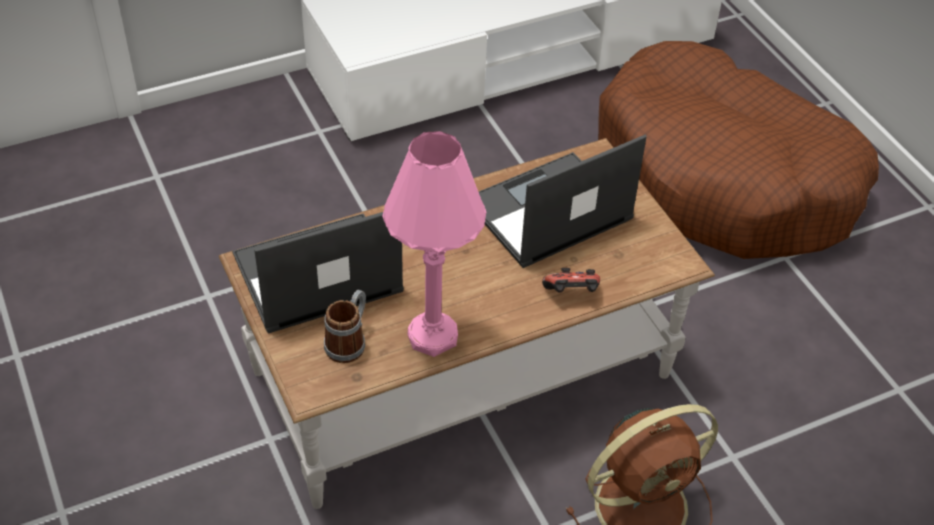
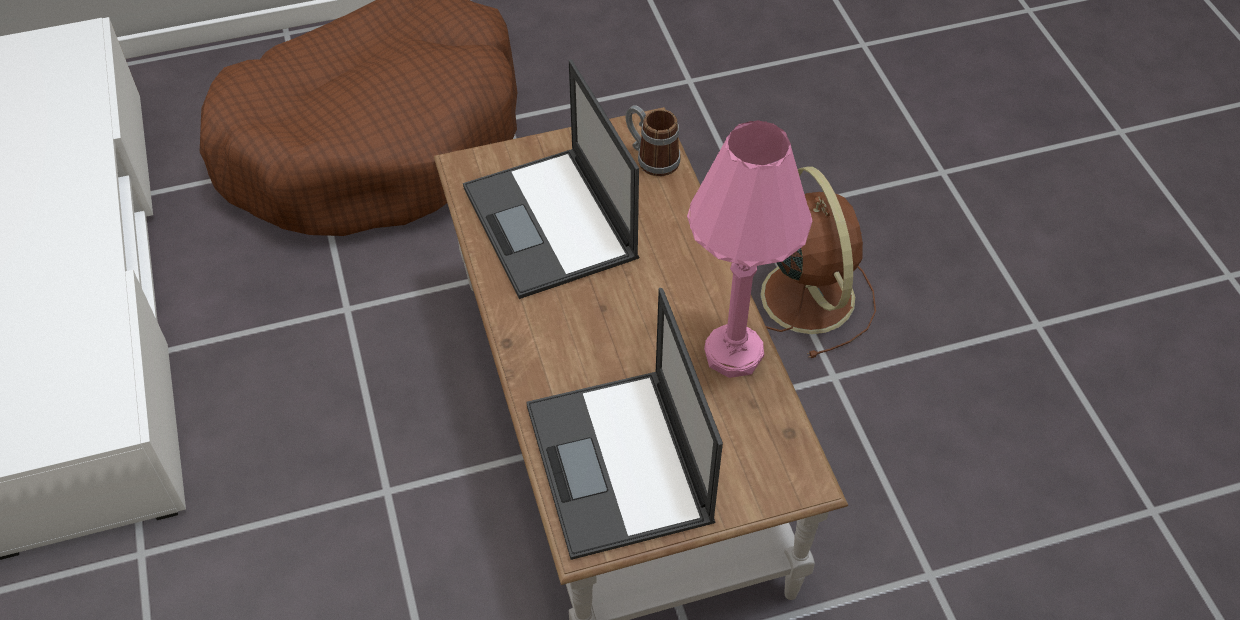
camera: 80 degrees left, 5 degrees up
(349, 341) = (735, 436): mug -> mug (651, 158)
(571, 294) = (684, 222): game controller -> none

